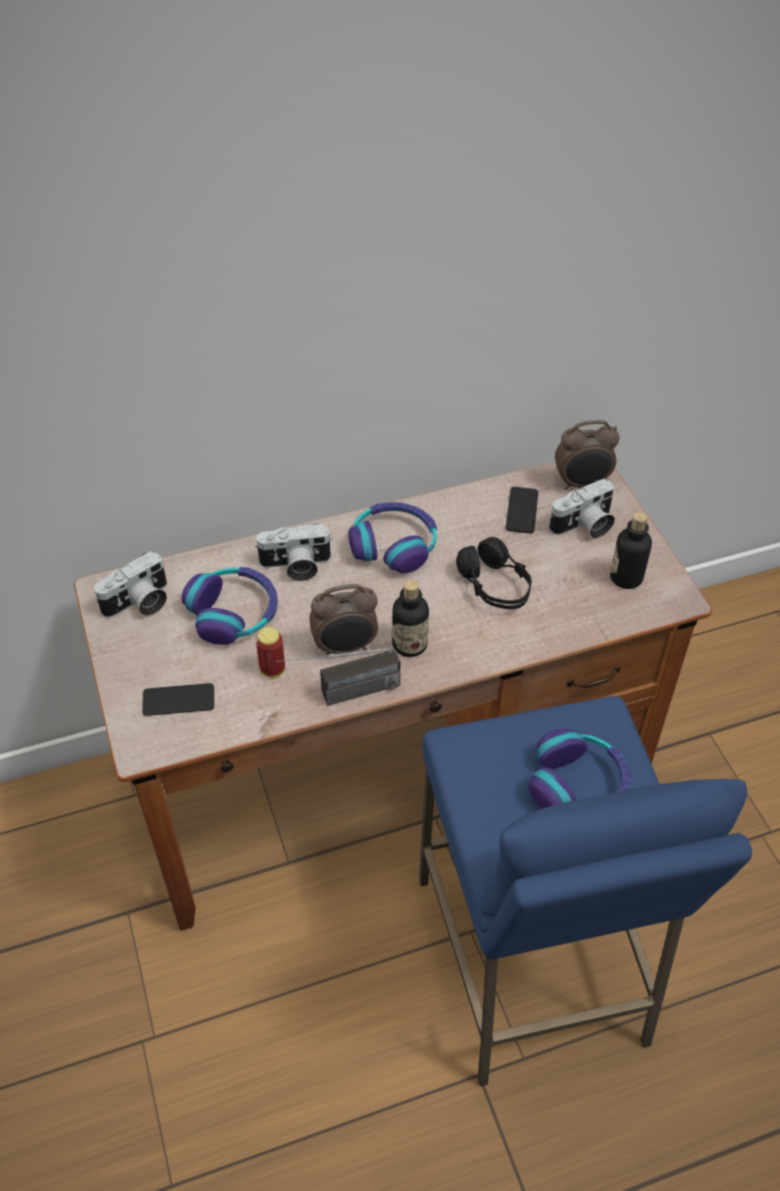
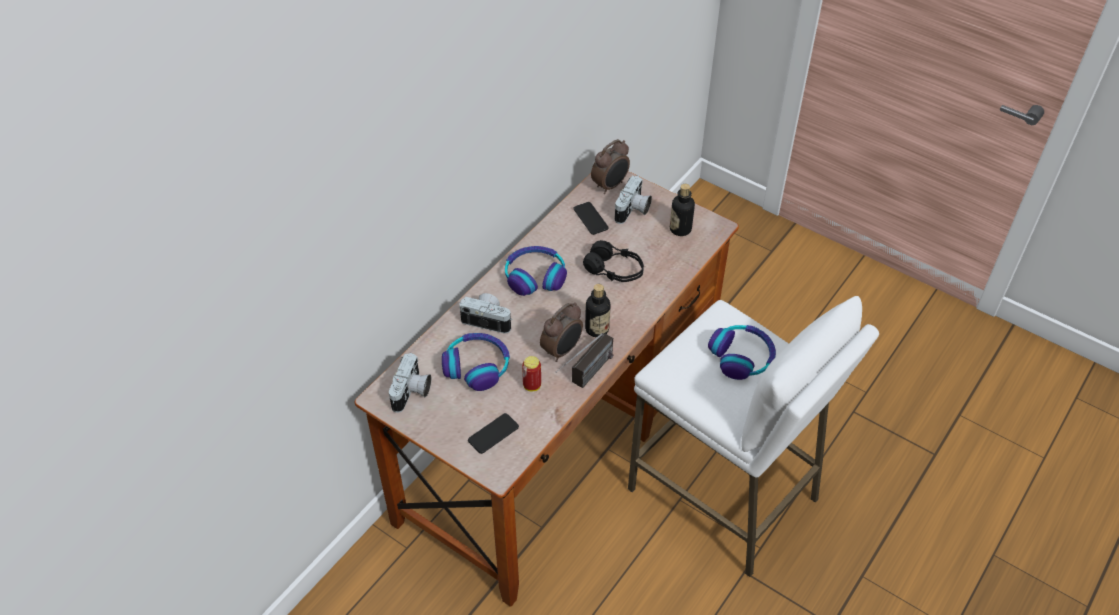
camera: 35 degrees left, 0 degrees up
(296, 566) = (488, 319): camera -> camera turned 120 degrees counterclockwise
(532, 960) = (724, 493): blue stool -> white stool

